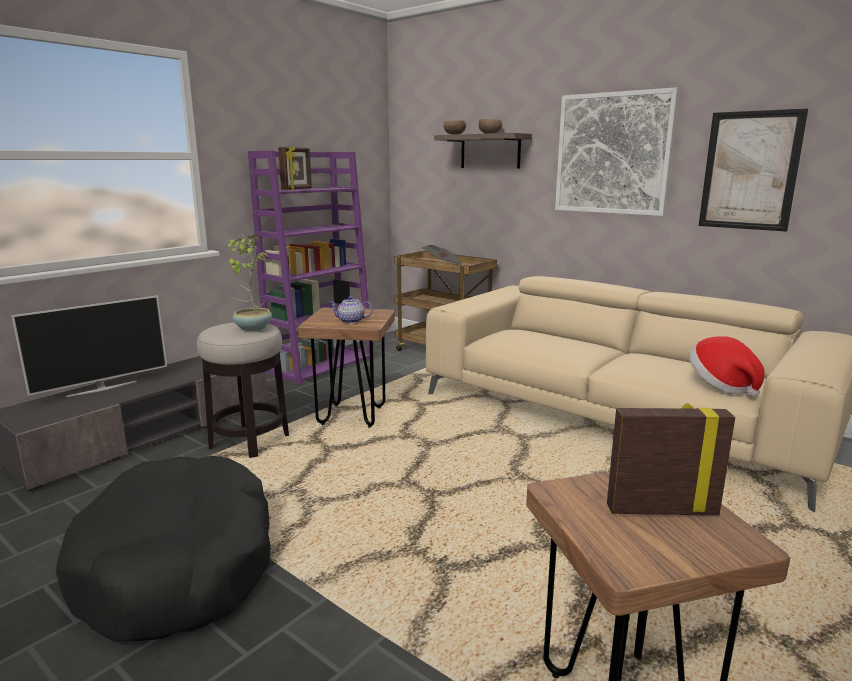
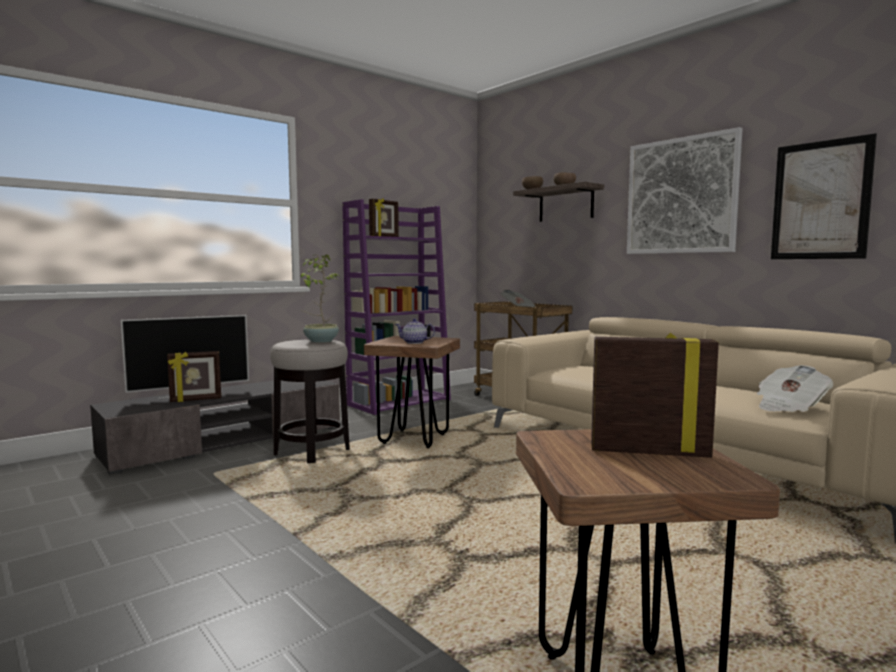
camera: 10 degrees right, 10 degrees down
(112, 396) = (196, 400): none -> picture frame
(178, 566) = (212, 535): black dog bed -> none
(721, 385) = (789, 407): hat -> newspaper

